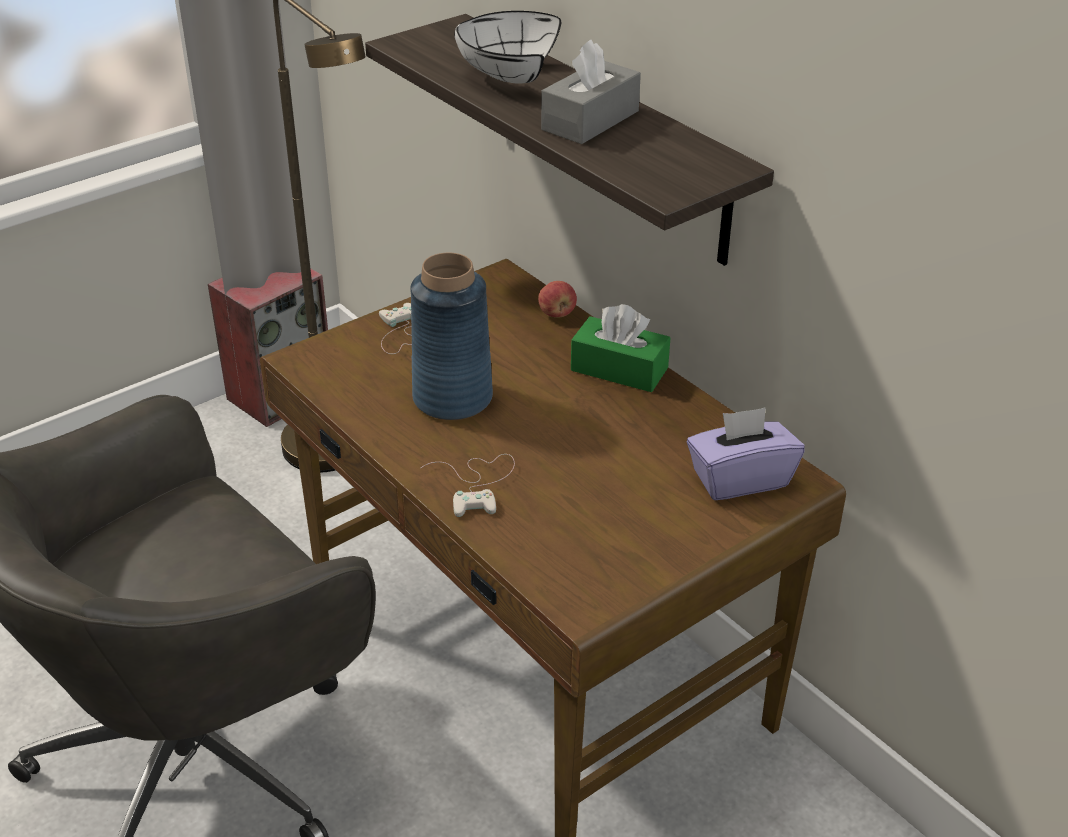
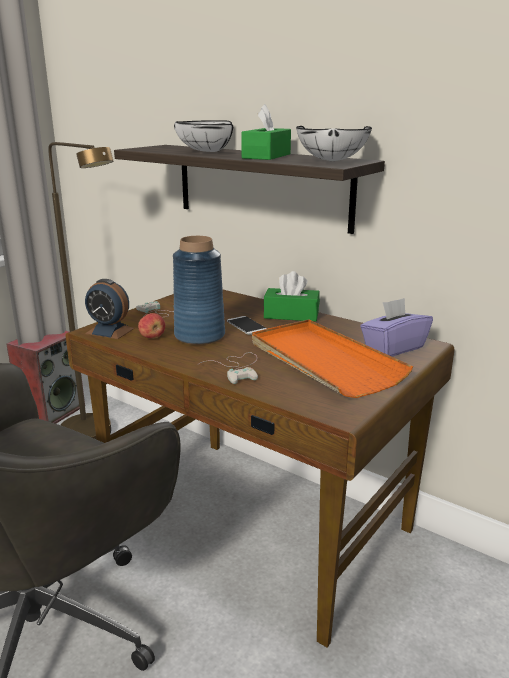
camera: 15 degrees left, 15 degrees down
(324, 364) = (110, 331): none -> alarm clock
(534, 386) = (246, 326): none -> phone
(557, 313) = (241, 299): apple -> apple (152, 337)
(590, 120) = (266, 156): grey tissue box -> green tissue box
(612, 491) = (323, 361): none -> orange tray
(677, 170) = (333, 161): none -> white bowl

